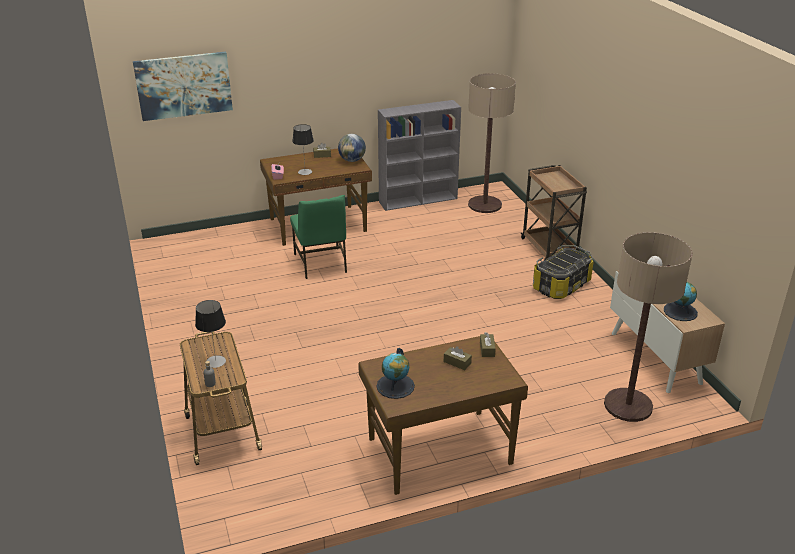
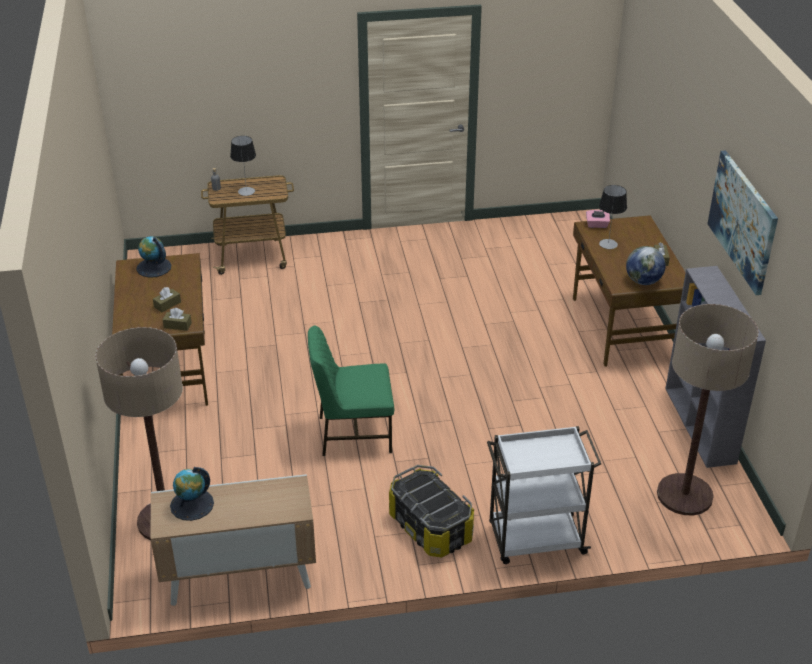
camera: 100 degrees right, 5 degrees up
(183, 85) = (640, 79): picture -> picture (743, 221)
(321, 263) = (525, 324): green chair -> green chair (353, 433)
(549, 249) = (535, 539): brown cart -> white cart

